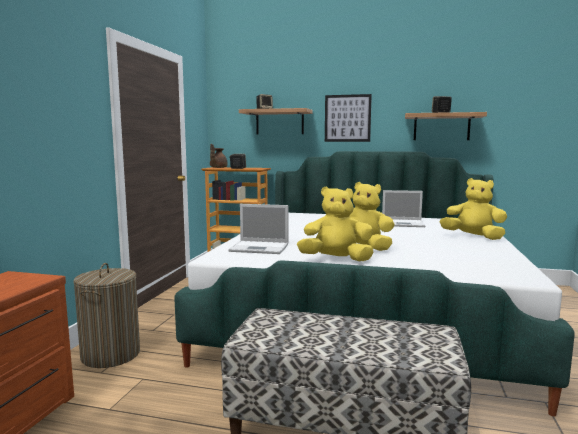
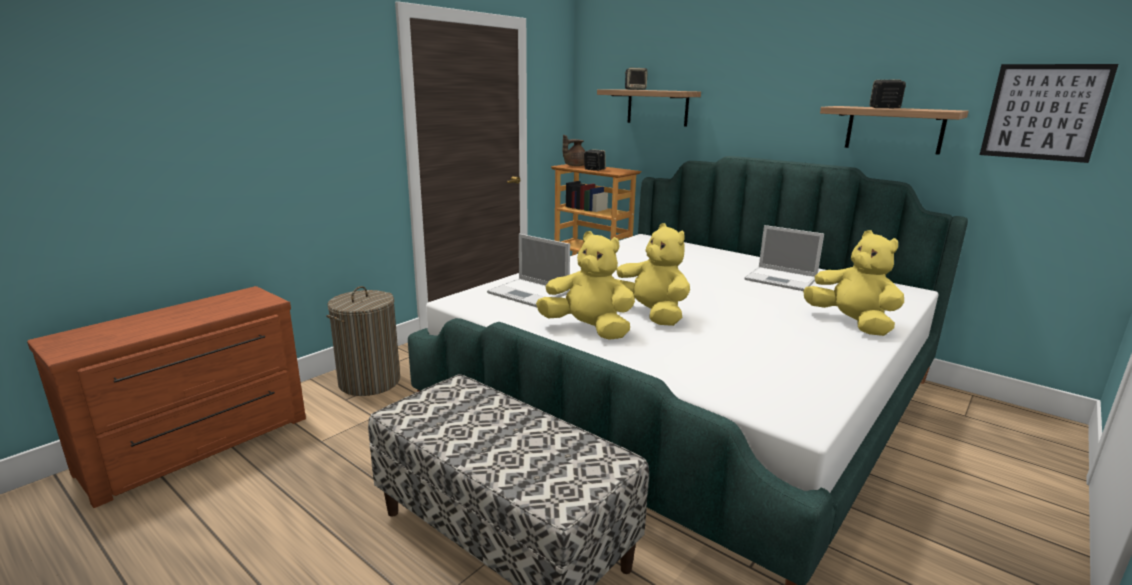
camera: 25 degrees right, 10 degrees up
(347, 118) = (749, 106): picture -> picture (1044, 112)

